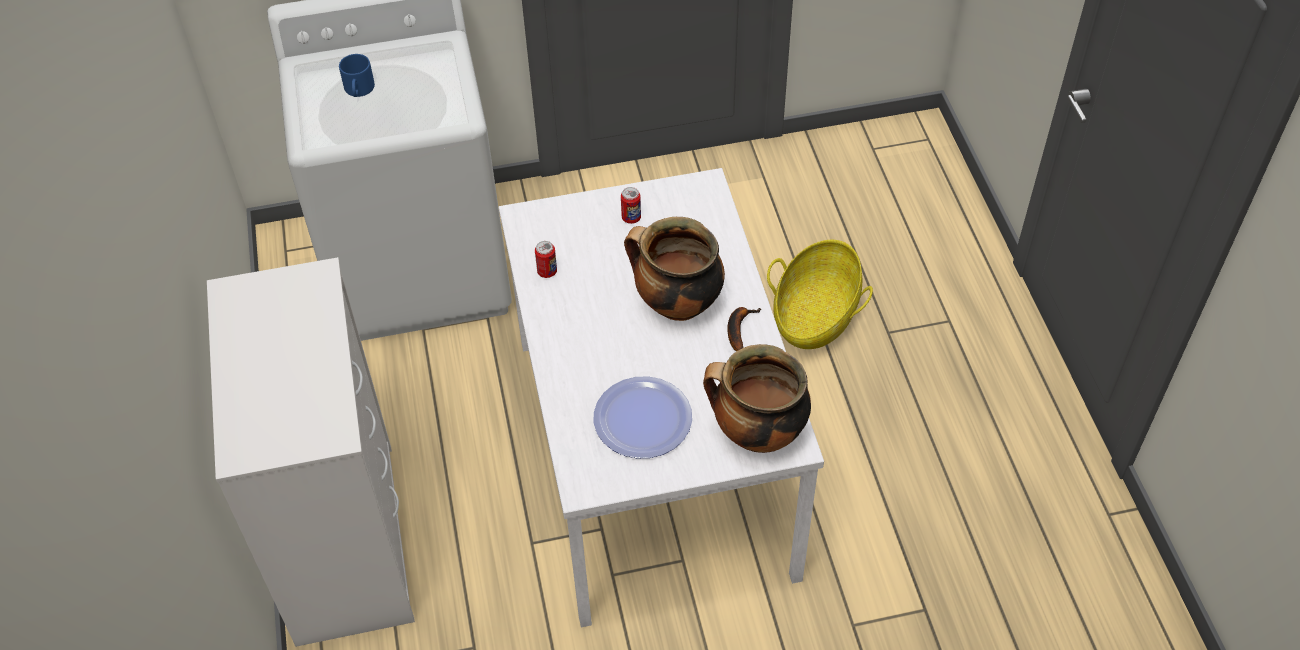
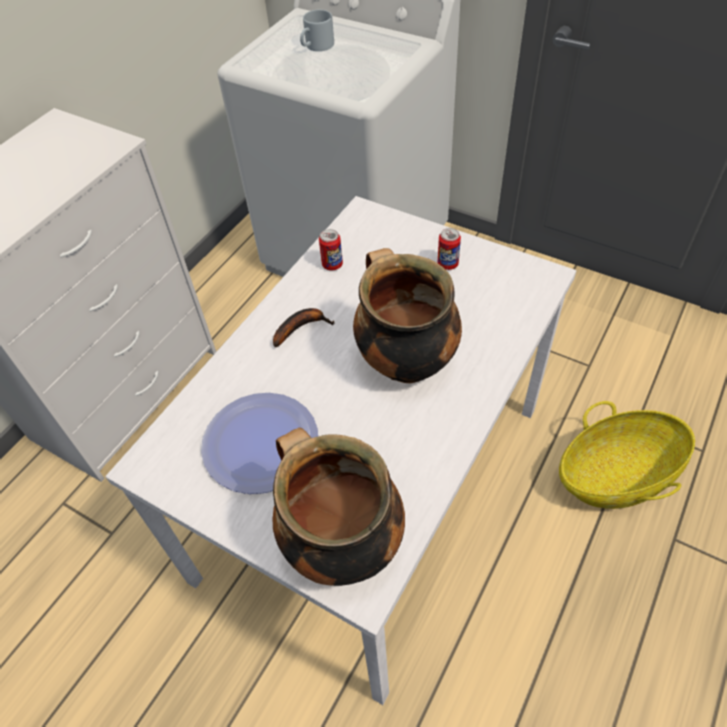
camera: 45 degrees right, 0 degrees up
(359, 90) = (317, 46): blue mug -> grey mug
(738, 329) = (437, 424): banana -> banana (301, 327)

